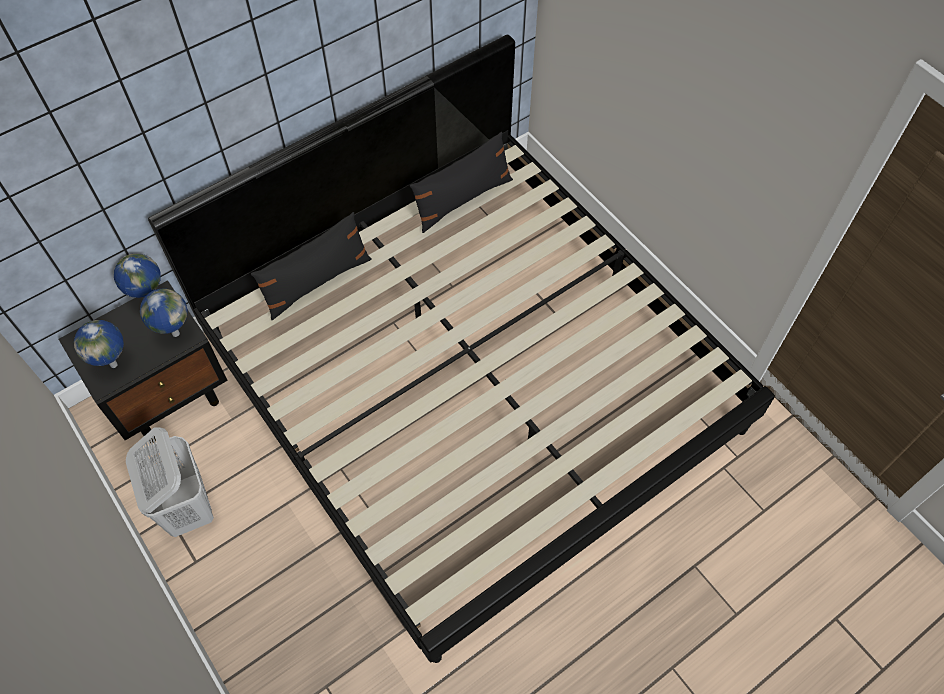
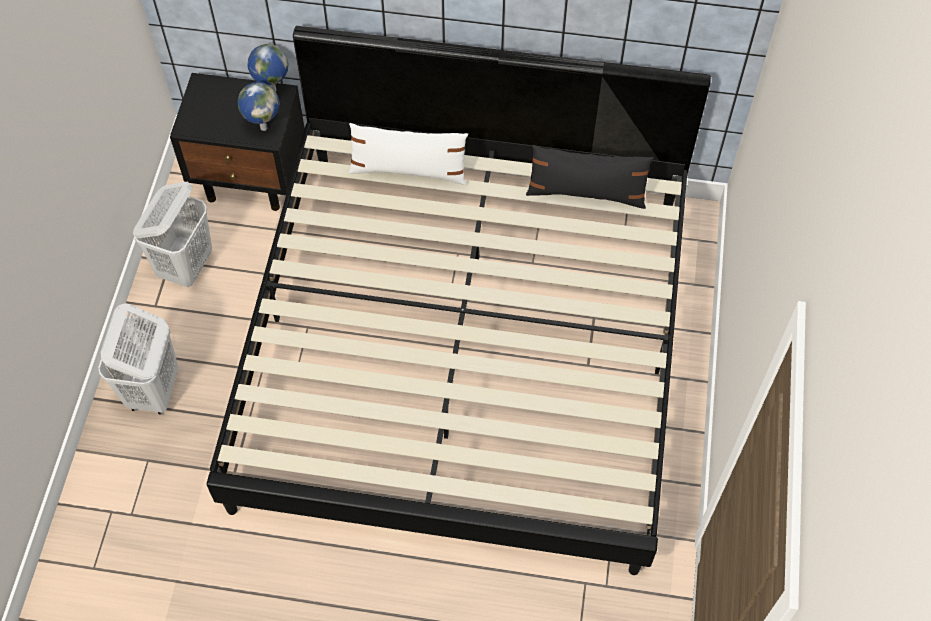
camera: 45 degrees right, 0 degrees up
(115, 364) = (206, 118): globe -> none
(270, 629) = (153, 391): none -> white laundry basket
(317, 282) = (408, 171): black pillow -> white pillow

